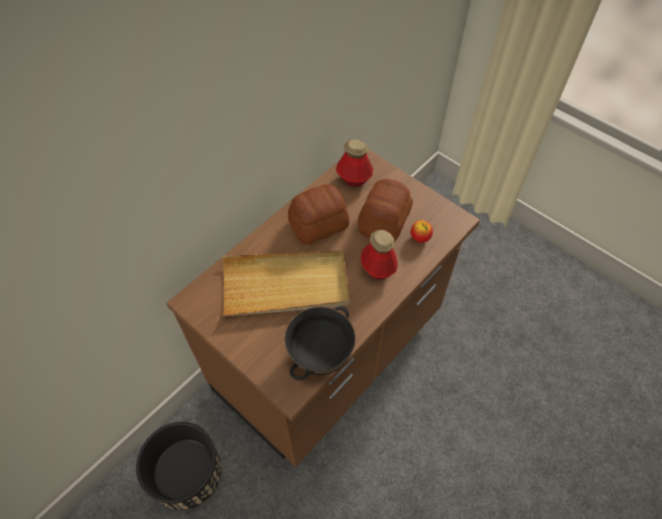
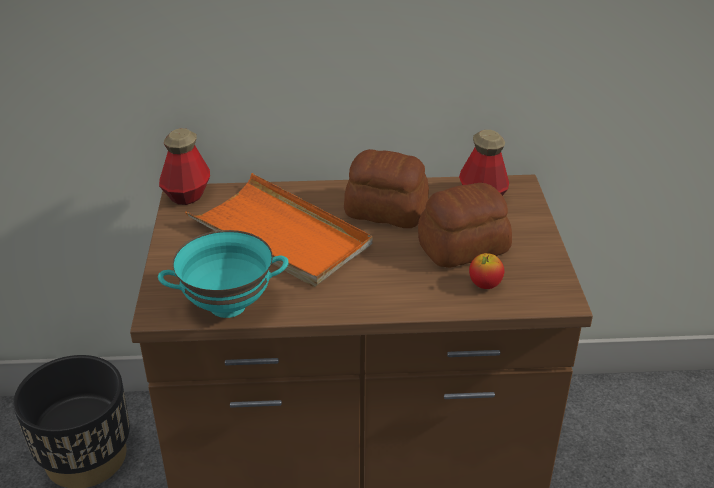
camera: 45 degrees right, 20 degrees down
(285, 285) = (280, 235): beige tray -> orange tray
(320, 355) = (228, 305): black bowl -> turquoise bowl
(378, 269) = (394, 280): bottle -> bottle (187, 195)

